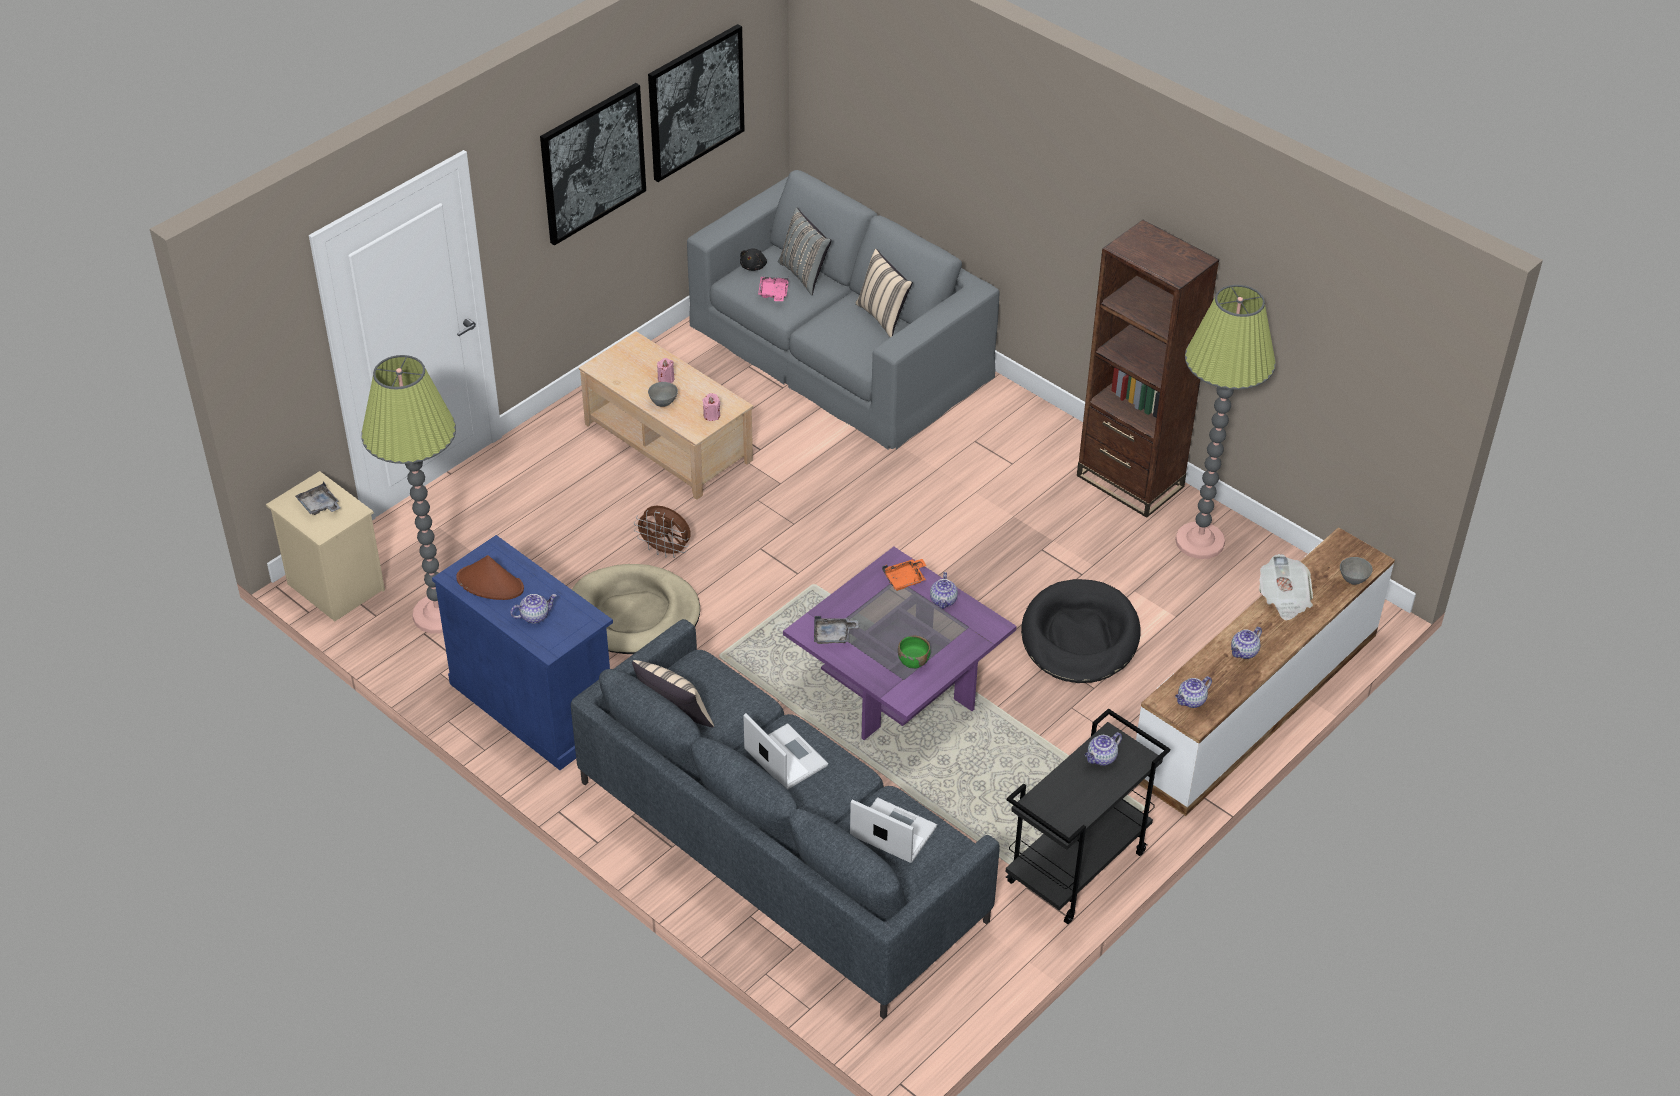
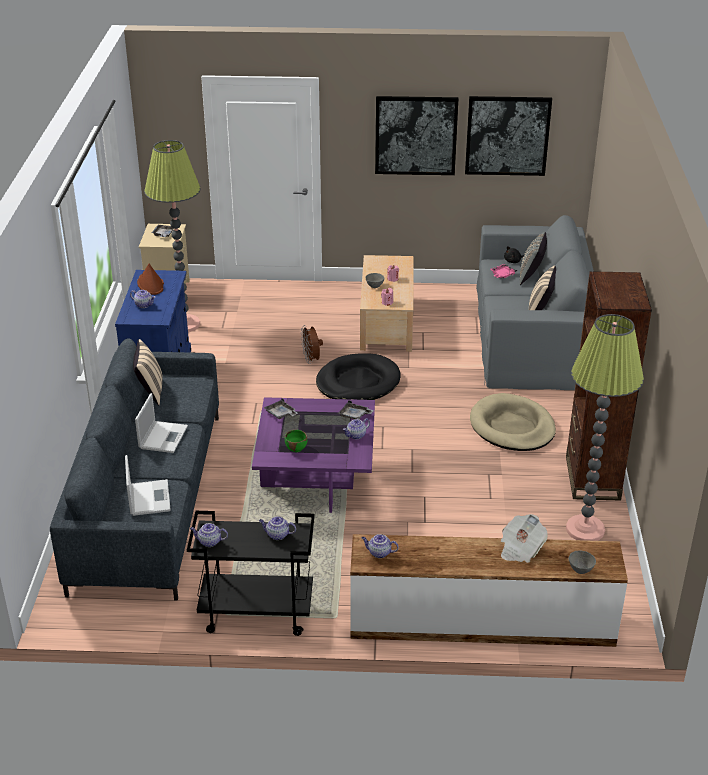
camera: 50 degrees right, 10 degrees down
(633, 614) = (256, 373): beige dog bed -> beige dog bed (512, 427)
(905, 579) = (354, 415): orange tray -> grey tray
(1079, 636) = (440, 522): black dog bed -> black dog bed (358, 382)
(1244, 652) = (449, 554): teapot -> teapot (209, 542)

